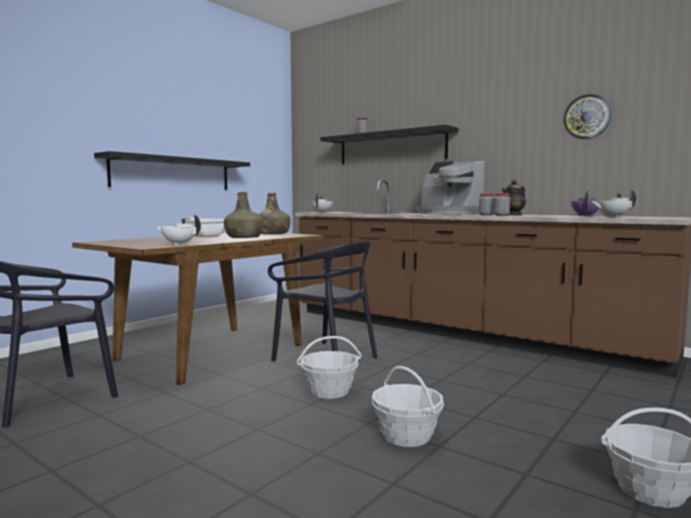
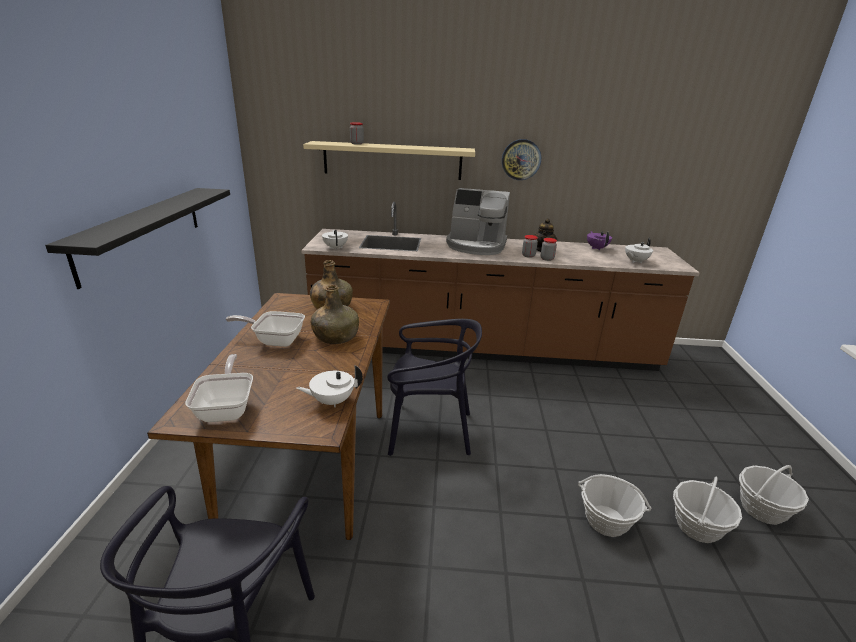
camera: 35 degrees left, 20 degrees up
(122, 242) = (227, 408): none -> frying pan
(329, 391) = (492, 484): basket -> basket (697, 526)
(391, 148) = (392, 160): black shelf -> beige shelf
(587, 117) = (600, 155): wall clock -> wall clock (521, 159)

